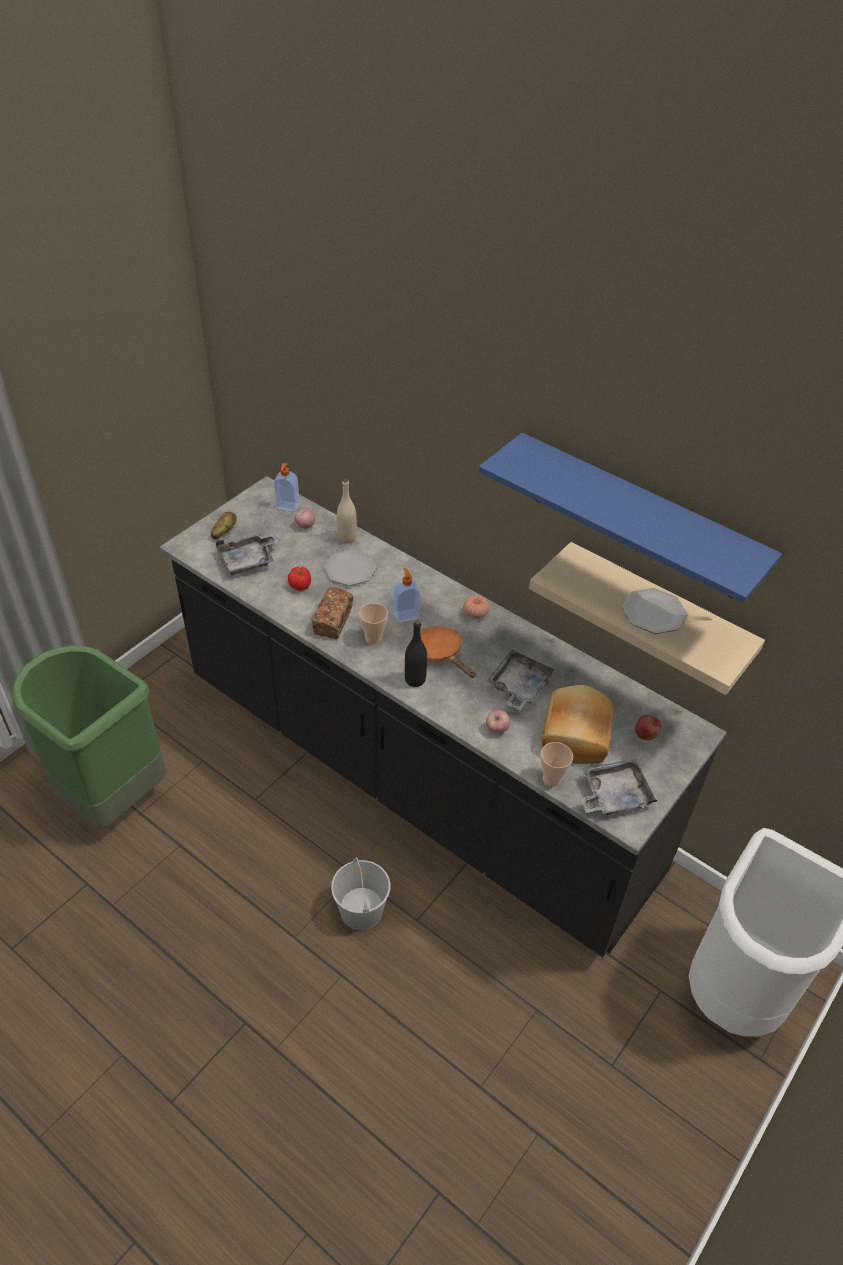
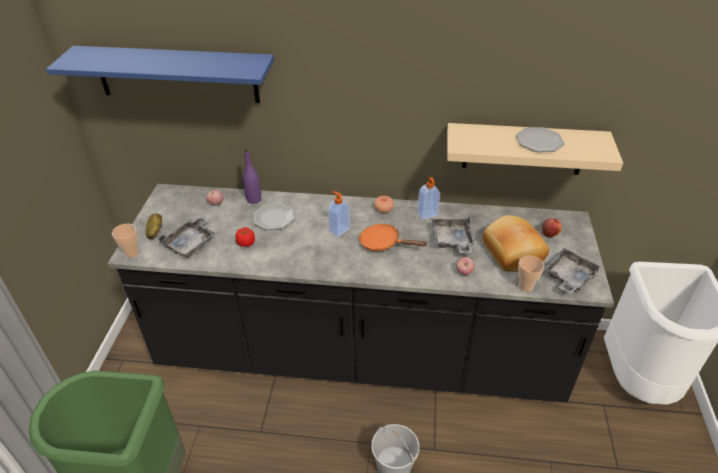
camera: 30 degrees left, 5 degrees down
(287, 506) = (191, 197): soap dispenser -> soap dispenser (427, 214)
(333, 621) = (291, 255): bread -> none
(347, 538) = (254, 199): beige bottle -> purple bottle
(373, 638) = (330, 254): cup -> cup (131, 253)
(415, 680) = (383, 267): black bottle -> none
(637, 518) = (503, 80): blue shelf -> blue shelf (177, 74)

